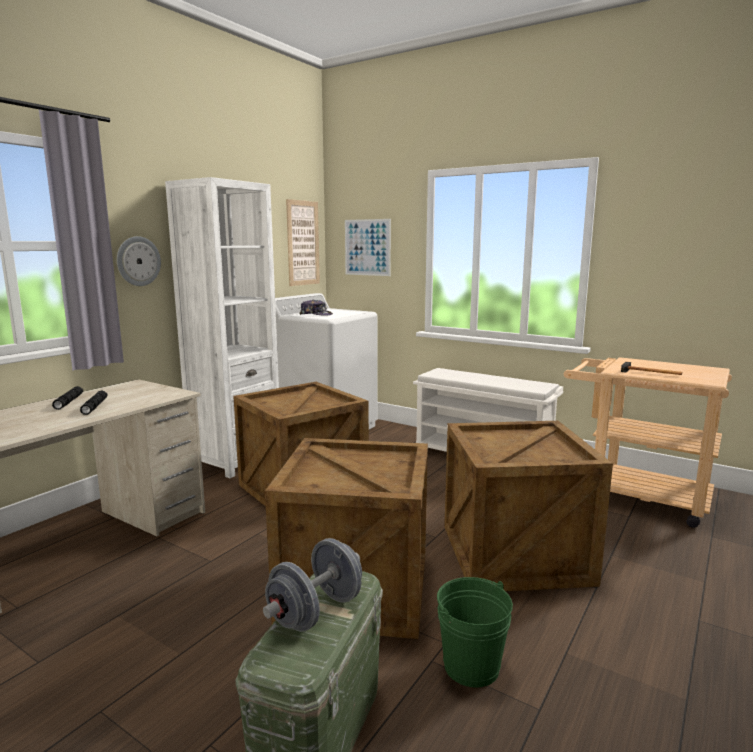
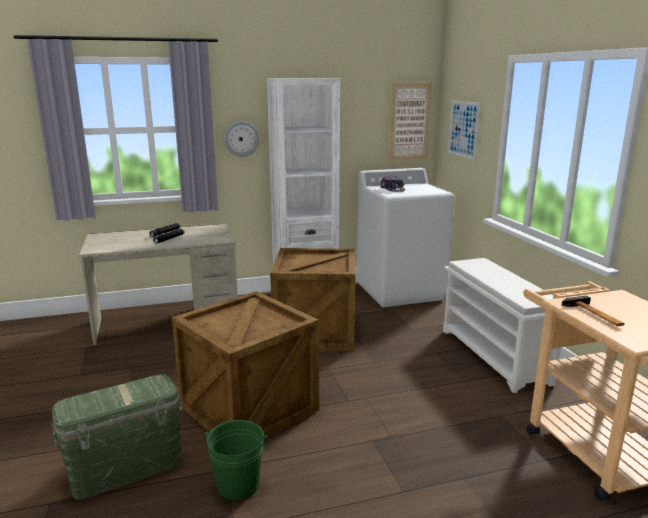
camera: 40 degrees right, 5 degrees up
(316, 611) = (119, 394): grey dumbbell -> none
(516, 552) = (387, 438): crate -> none

